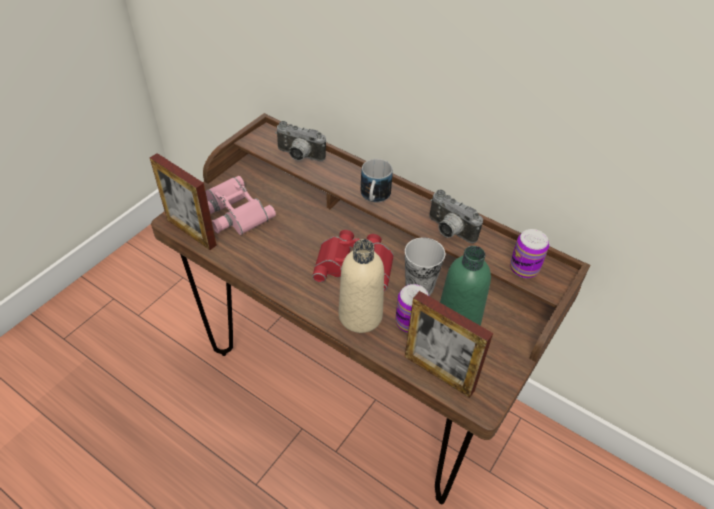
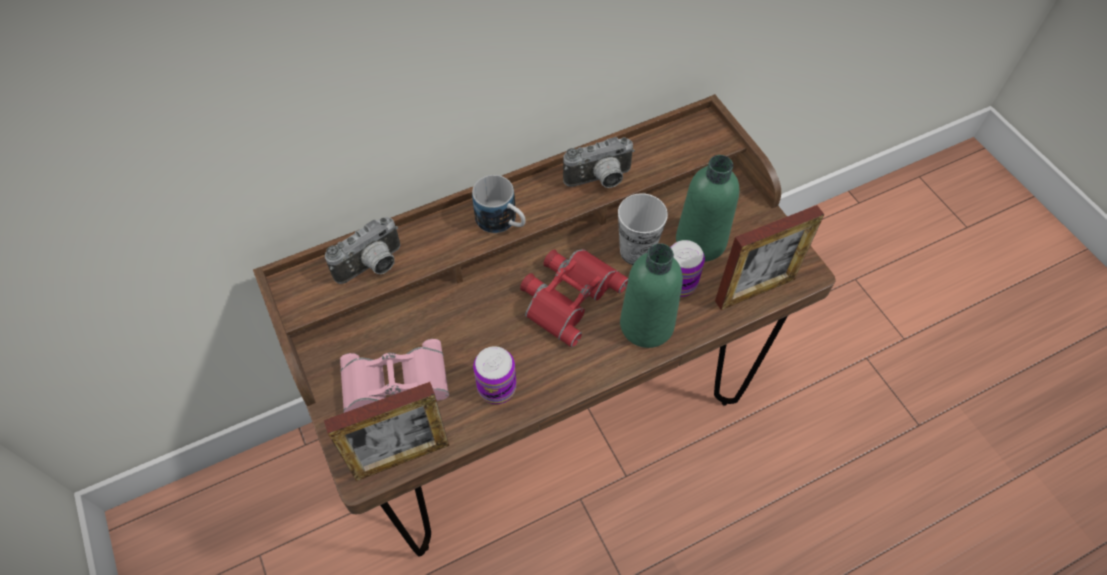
camera: 60 degrees left, 10 degrees up
(360, 315) = (646, 325): beige bottle -> green bottle
(524, 268) = (687, 146): can -> can (497, 388)

